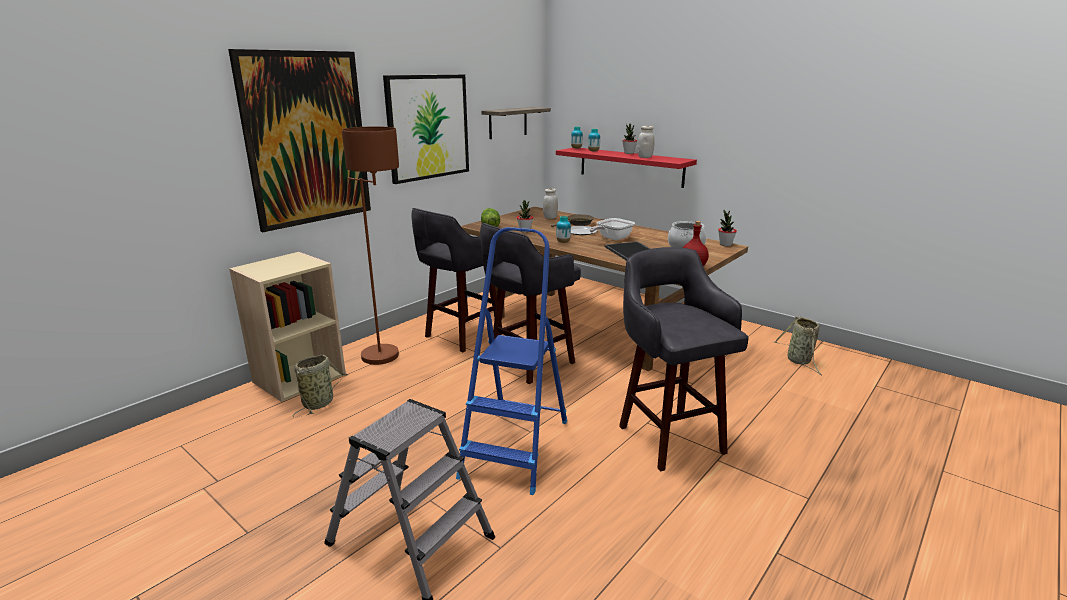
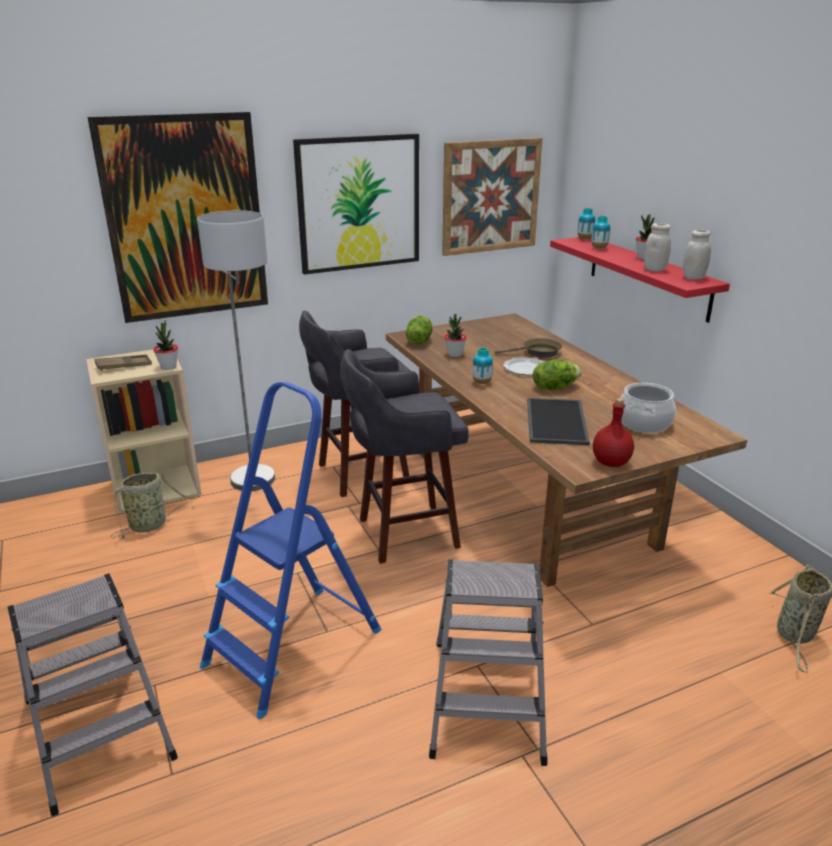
camera: 25 degrees right, 5 degrees up
(273, 267) = (124, 366): none -> brown tray
(388, 359) = (258, 485): brown floor lamp -> grey floor lamp
(508, 122) = (491, 196): shelf -> picture
(550, 218) = (512, 337): white jar -> white jar (693, 277)
(612, 238) = (554, 387): frying pan -> lettuce
(668, 437) = (487, 697): grey stool -> grey step ladder
(725, 244) = (712, 430): potted plant -> potted plant (168, 367)

